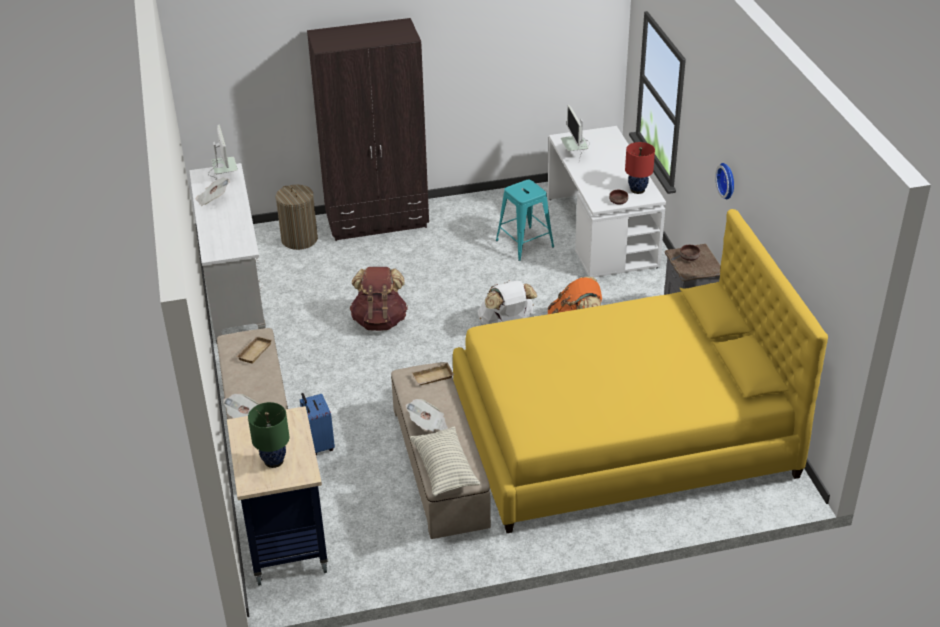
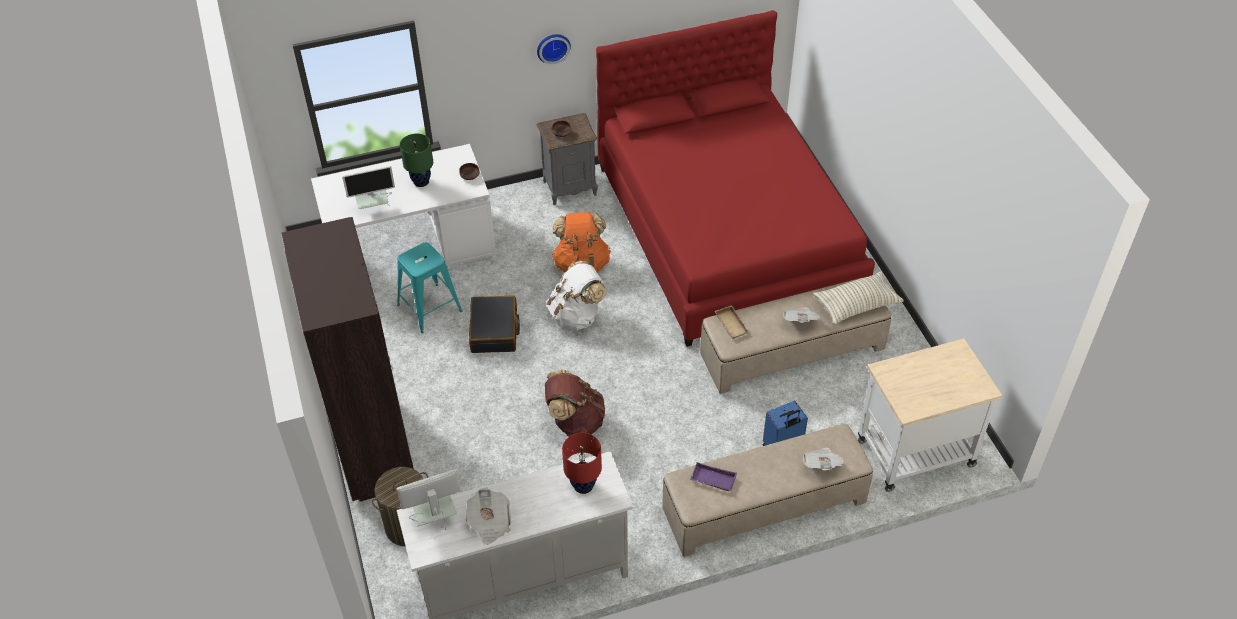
camera: 95 degrees left, 10 degrees up
(254, 351) = (712, 480): beige tray -> purple tray
(274, 461) = (949, 376): green table lamp -> green table lamp (421, 181)
(285, 540) = (914, 455): blue cart -> white cart
(493, 278) = (494, 331): none -> black suitcase
(622, 433) = (726, 230): yellow bed -> red bed
(637, 190) = (447, 162): red table lamp -> red table lamp (583, 485)

